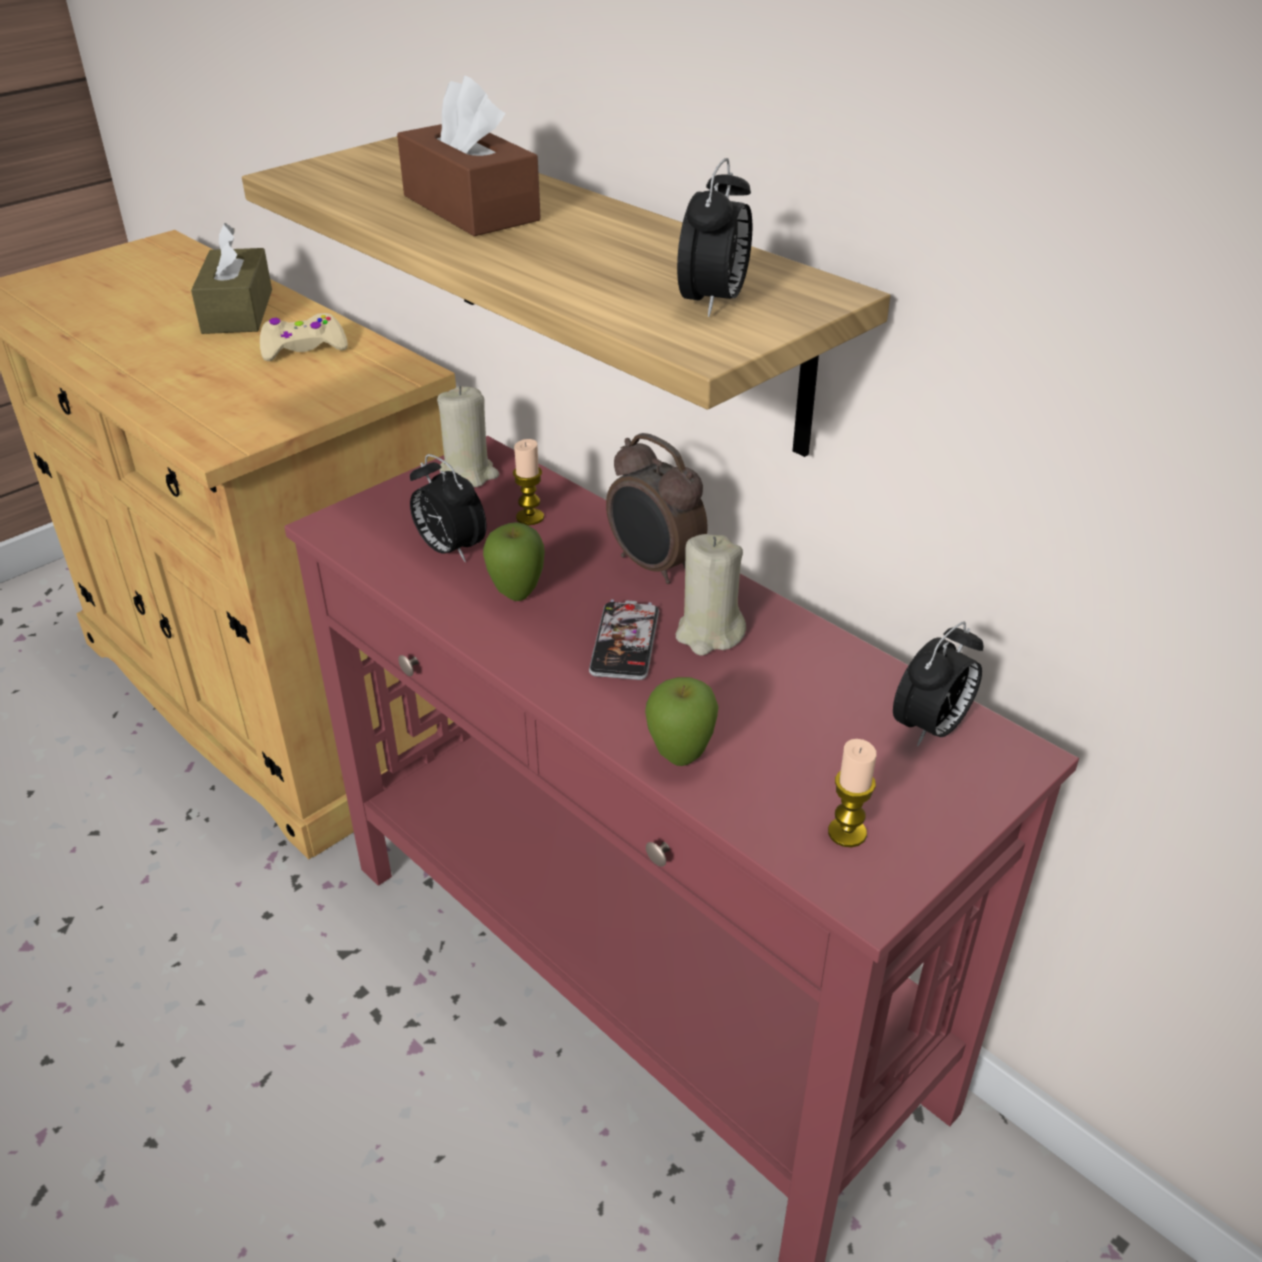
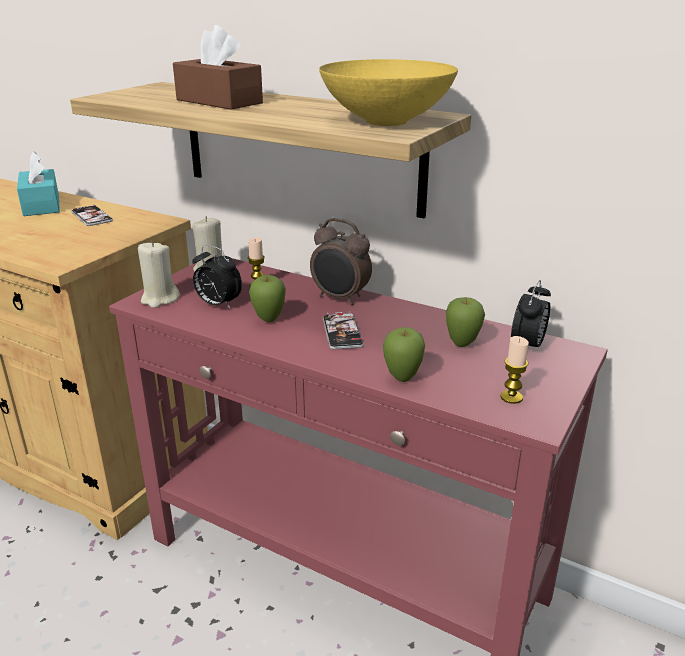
camera: 15 degrees left, 10 degrees down
(237, 311) = (41, 205): brown tissue box -> turquoise tissue box
(303, 348) = (92, 217): beige game controller -> phone
(709, 634) = (387, 323): beige candle -> beige candle (159, 299)
(713, 303) = (385, 121): alarm clock -> yellow bowl
(816, 703) = (462, 344): none -> apple

